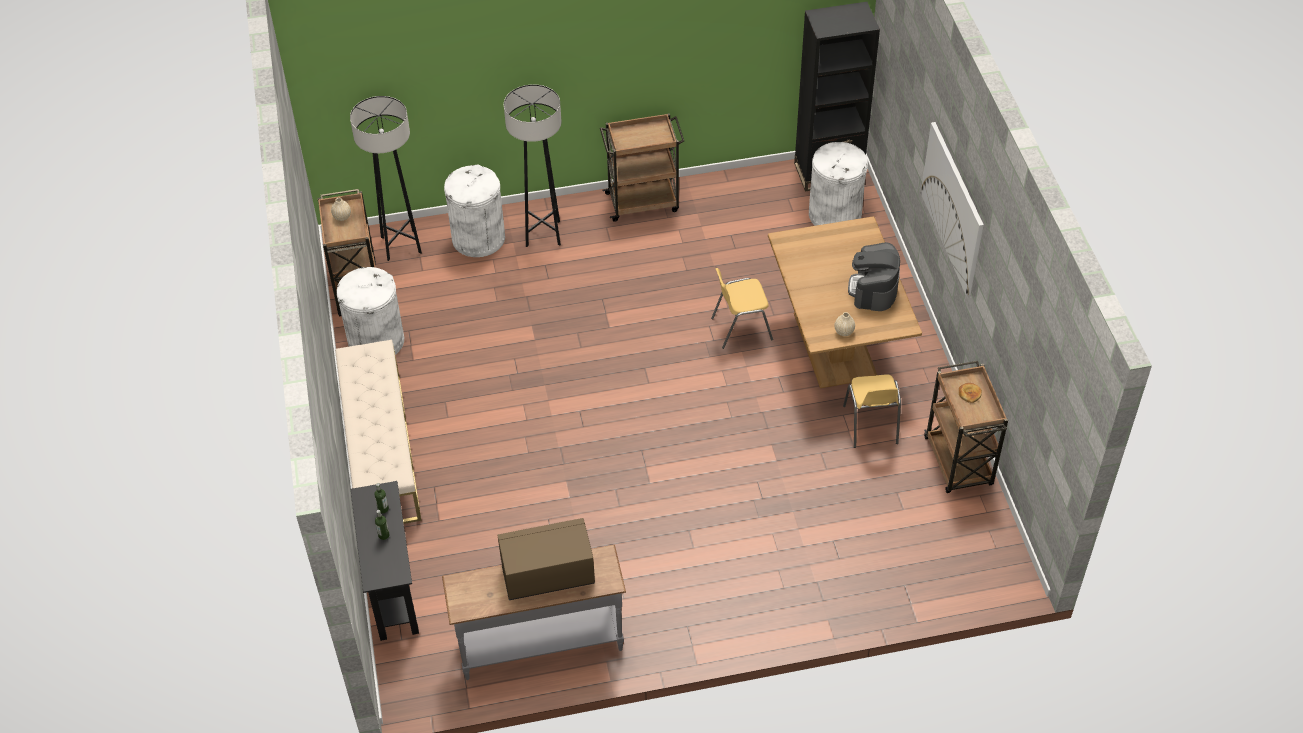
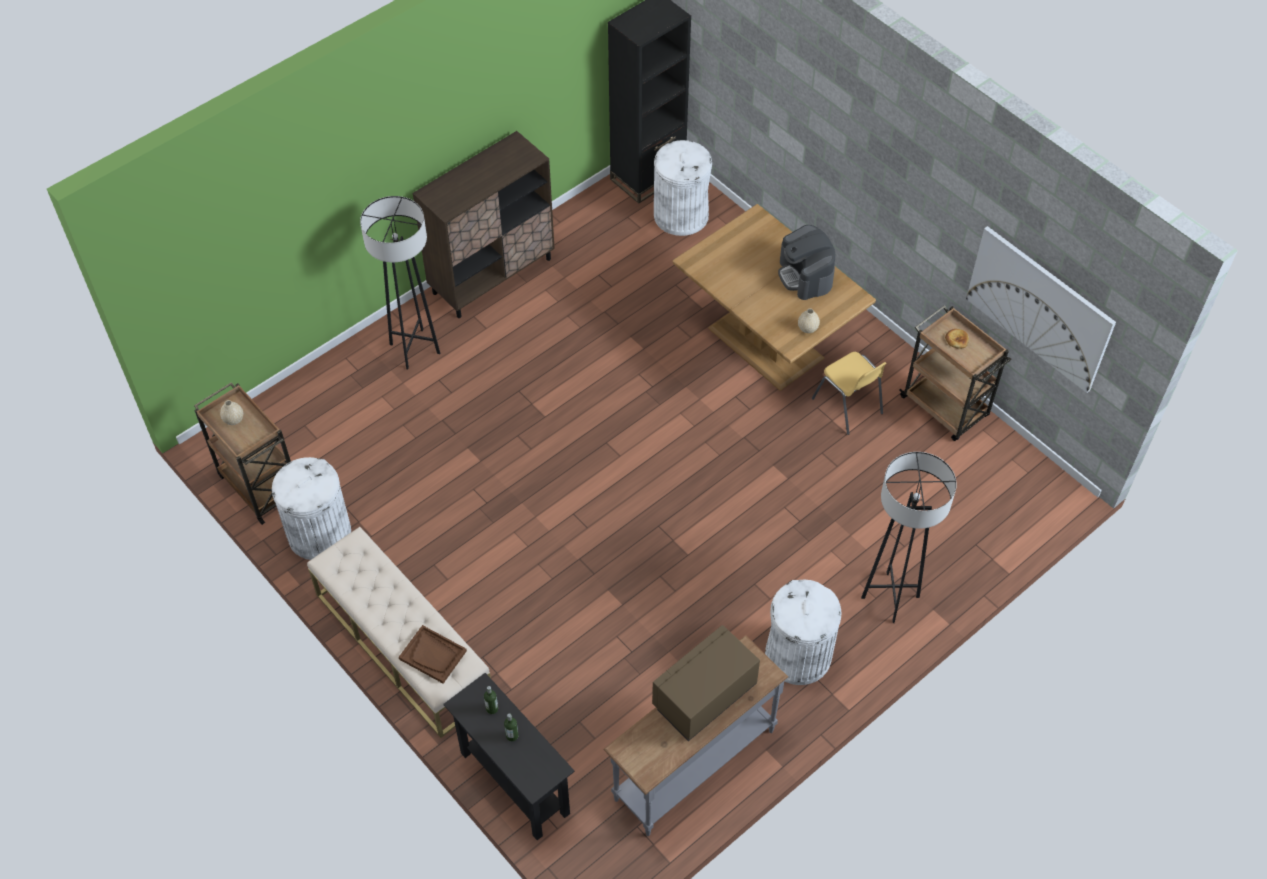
camera: 30 degrees left, 5 degrees up
(378, 456) = (433, 655): none -> brown tray
(401, 245) = (276, 421): grey floor lamp -> grey floor lamp (890, 597)
(478, 238) = (352, 380): white trash can -> white trash can (797, 655)
(643, 202) = (492, 275): brown cart -> brown cabinet
(740, 328) = (669, 364): yellow chair -> none
(953, 208) = (858, 167): picture -> picture (1039, 308)

